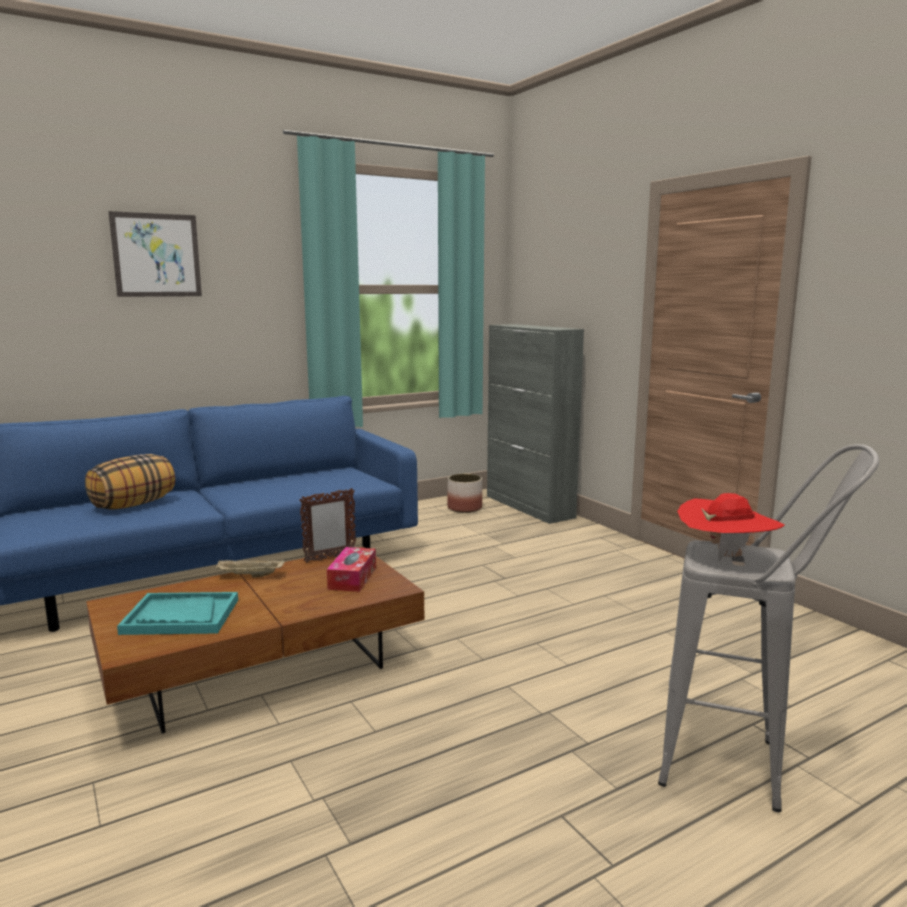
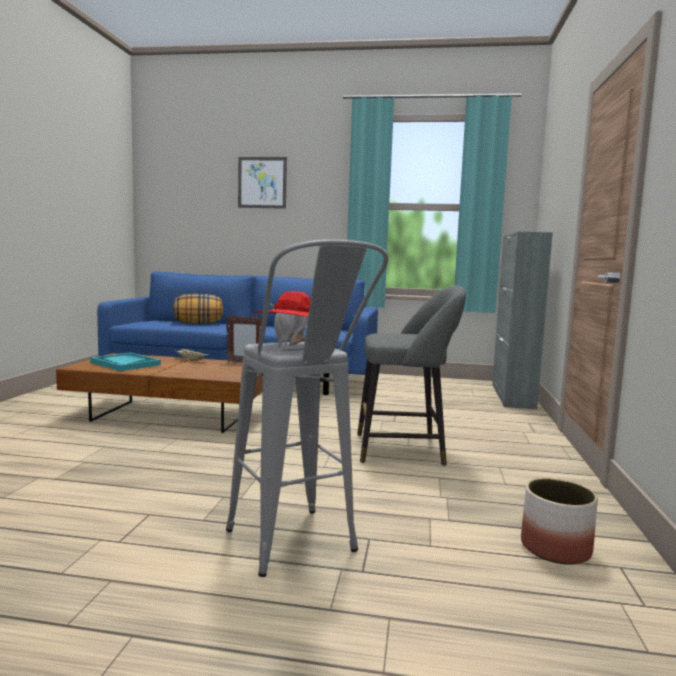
camera: 40 degrees right, 5 degrees down
(352, 578) = (230, 370): tissue box -> none
(464, 508) = (457, 386): planter -> planter (554, 548)
(582, 610) = (405, 449): none -> grey stool

